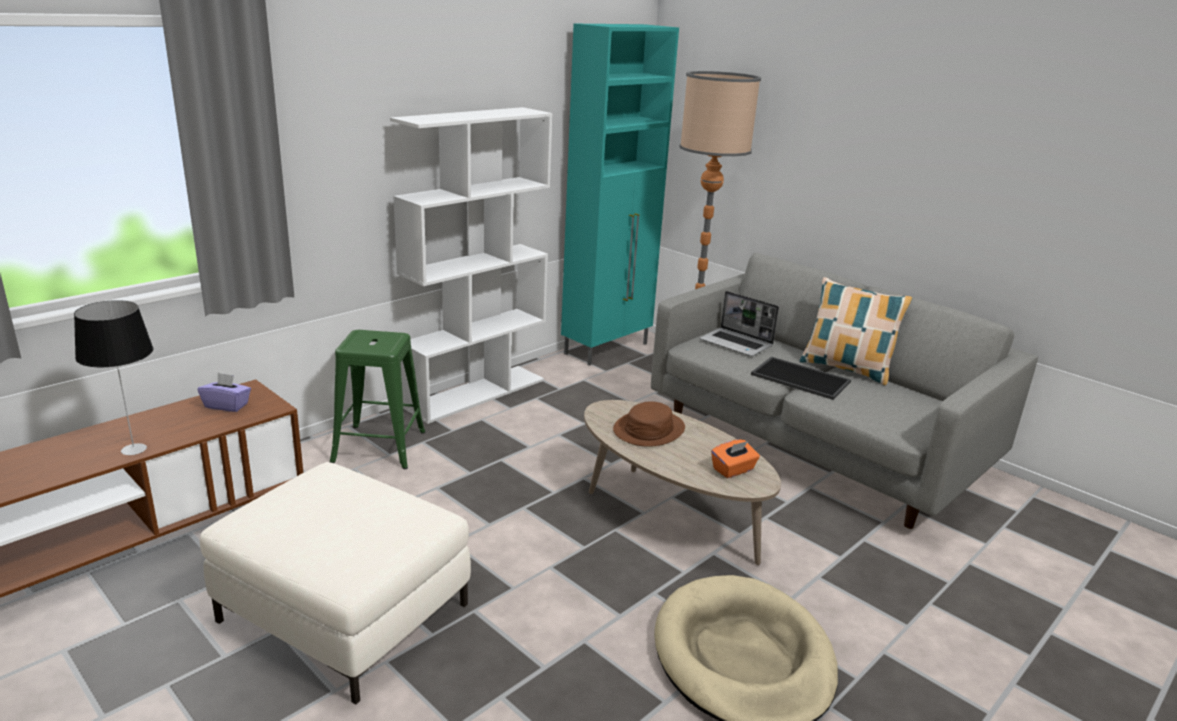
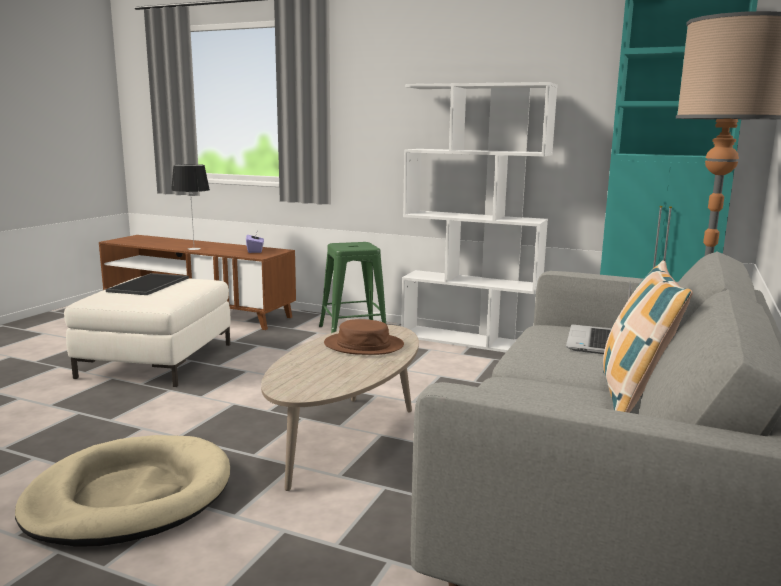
camera: 70 degrees right, 10 degrees down
(733, 470) = (314, 380): orange tissue box -> none
(802, 378) = (552, 376): tray -> tray (149, 285)

